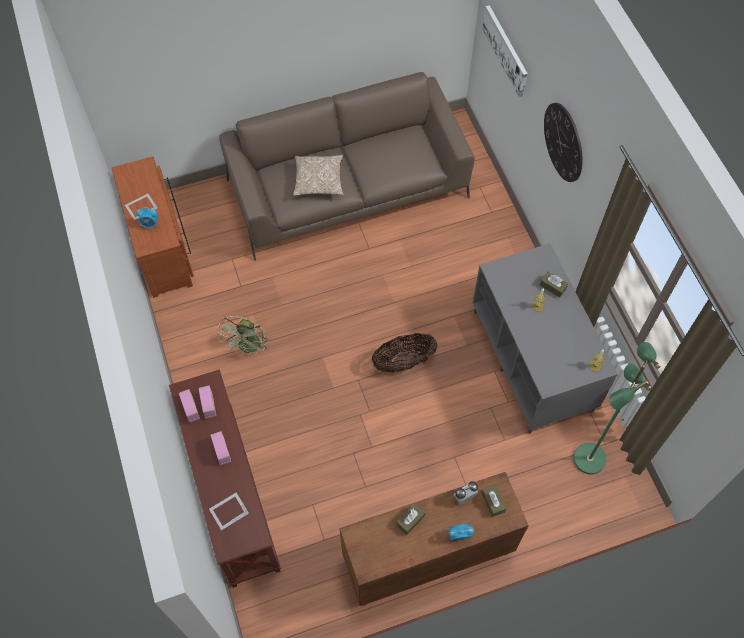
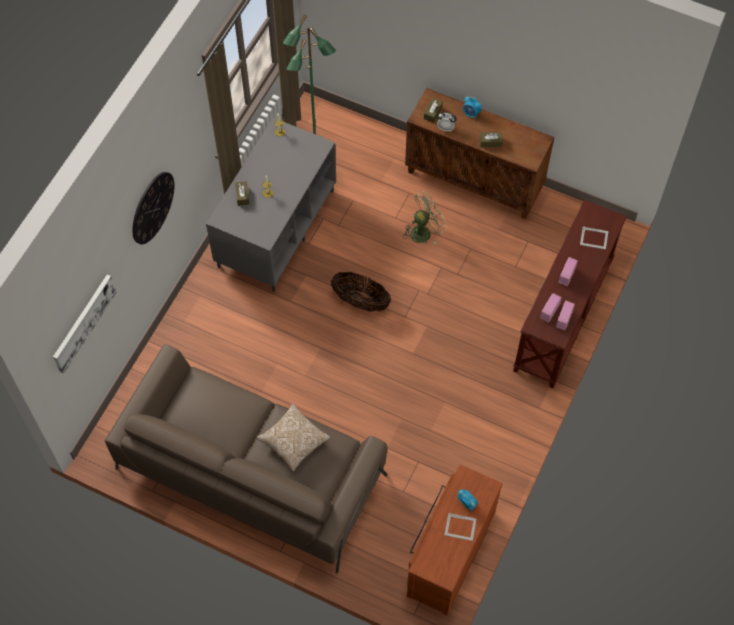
camera: 135 degrees left, 0 degrees up
(248, 348) = (458, 406): green fan -> green fan (424, 231)

